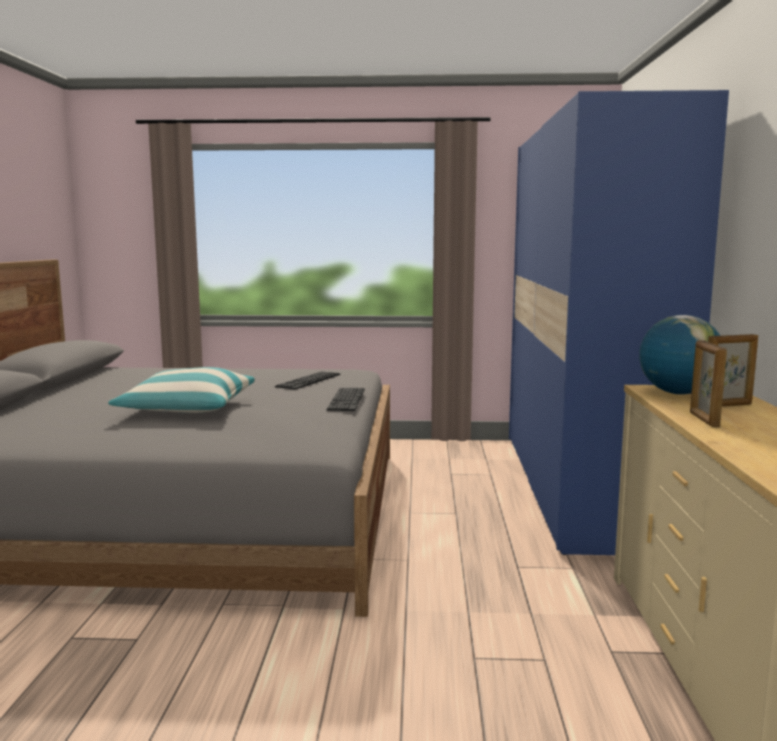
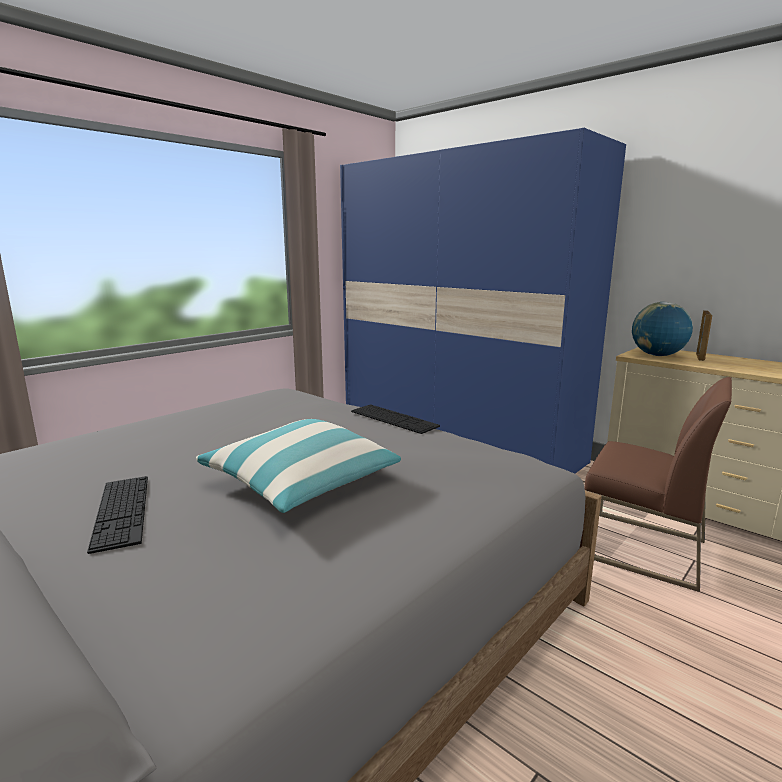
camera: 50 degrees left, 5 degrees up
(308, 380) = (286, 411): keyboard -> keyboard (121, 511)
(516, 625) = (641, 548): none -> brown chair
(703, 420) = (739, 368): picture frame -> none

